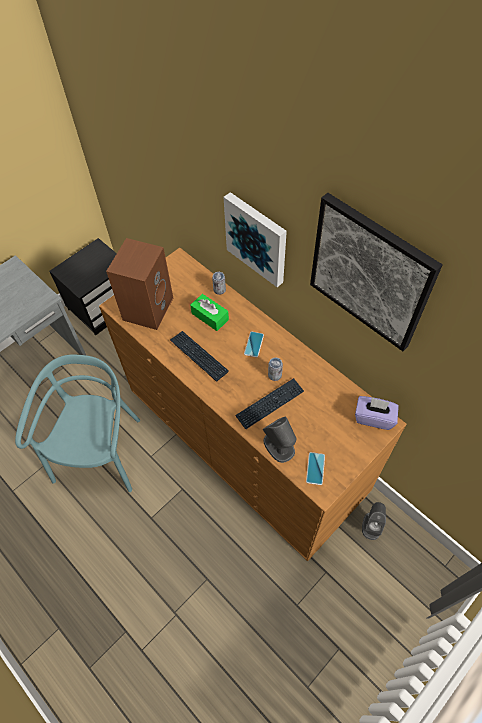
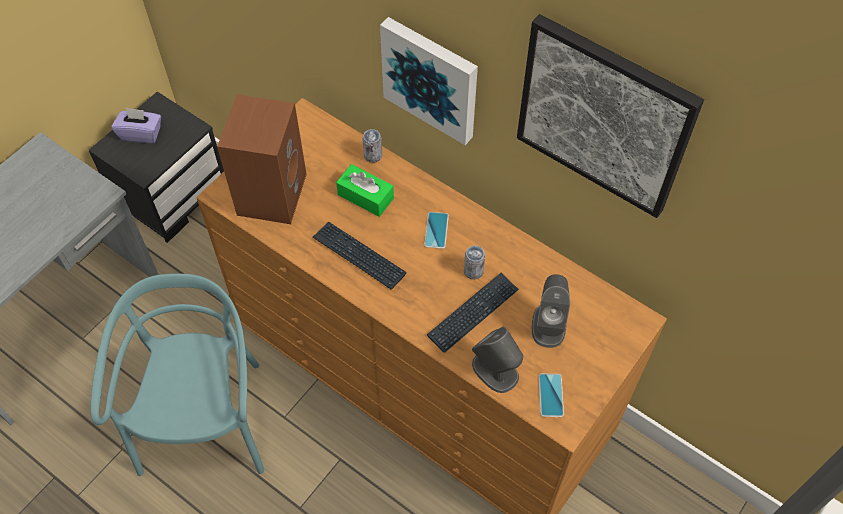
camera: 10 degrees left, 0 degrees up
(372, 525) = (625, 475): grey speaker -> grey speaker (549, 324)
(374, 417) = (621, 315): purple tissue box -> purple tissue box (141, 133)

